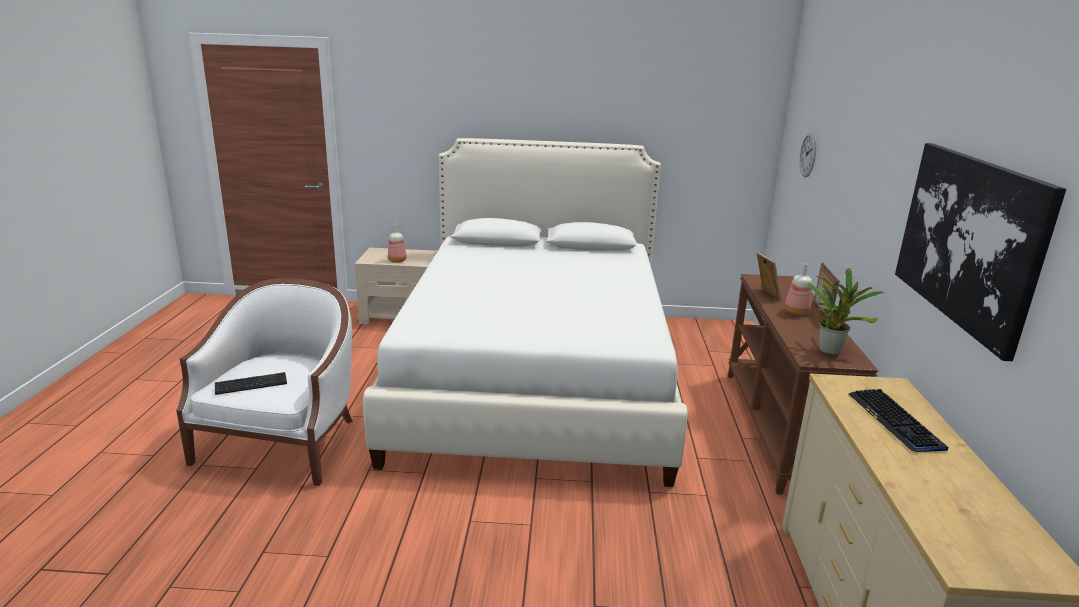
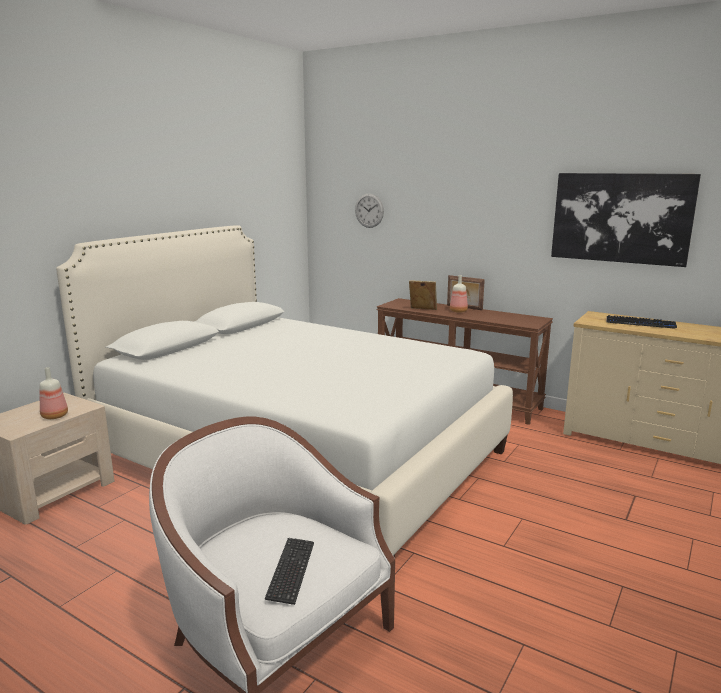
camera: 60 degrees left, 5 degrees down
(830, 350) = (521, 319): potted plant -> none

